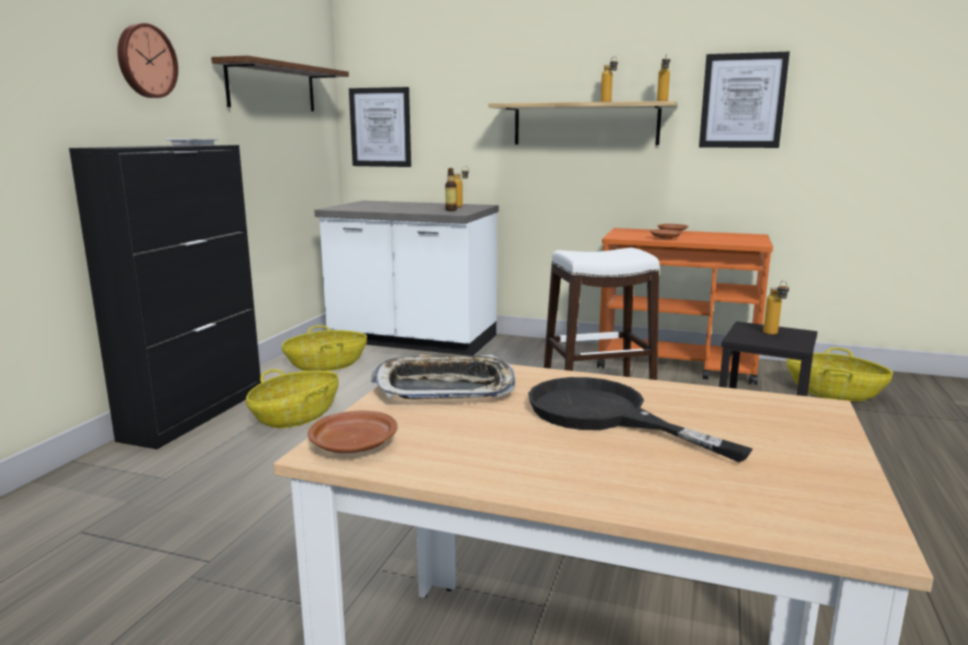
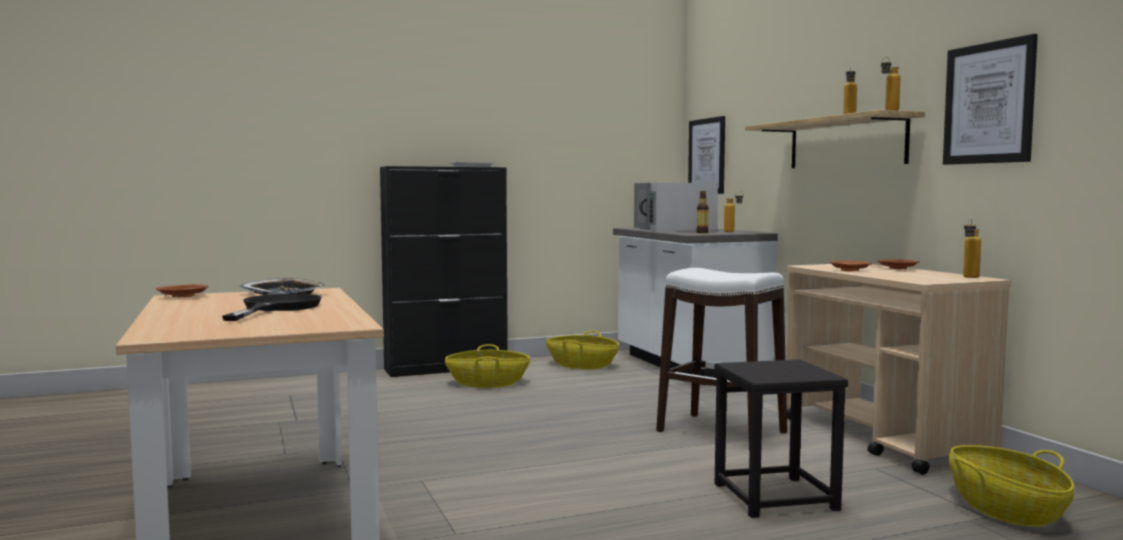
camera: 50 degrees right, 10 degrees down
(145, 61) = (454, 110): wall clock -> none
(272, 87) = (589, 123): shelf -> none
(384, 206) = (674, 229): none -> white microwave
(677, 365) = (885, 439): orange cart -> beige cart
(773, 334) = (783, 370): bottle -> bottle (969, 277)

